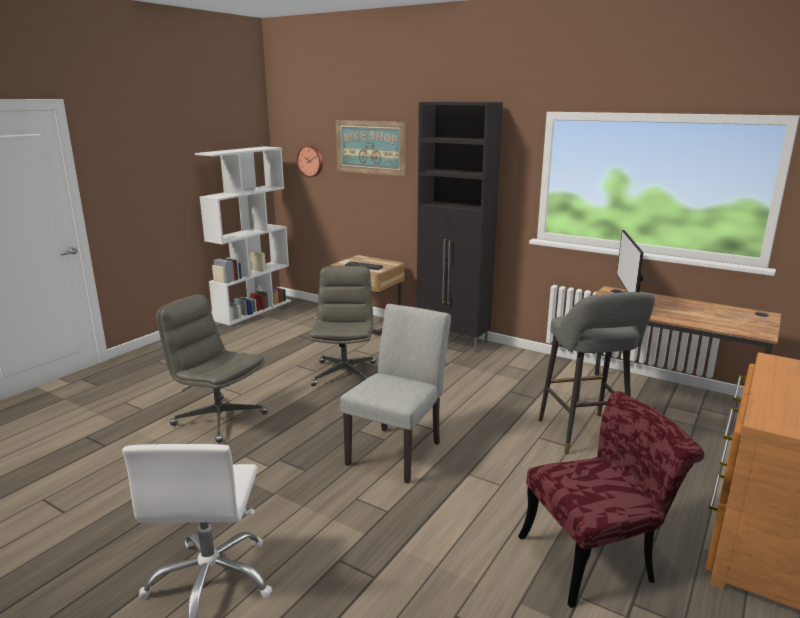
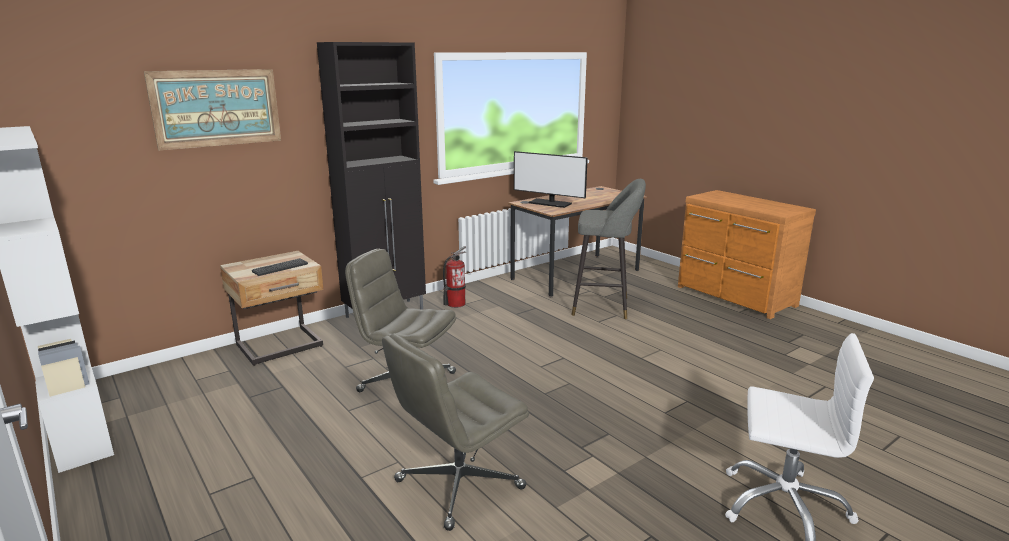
camera: 70 degrees left, 0 degrees up
(310, 161) = (90, 143): wall clock -> none
(398, 450) = (591, 379): grey chair -> none
(501, 361) = (455, 304): none -> fire extinguisher
(597, 556) = (746, 340): red chair -> none

